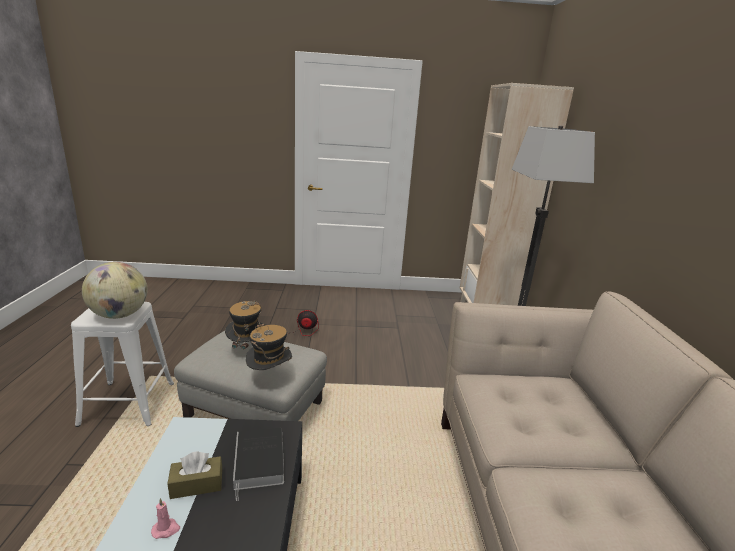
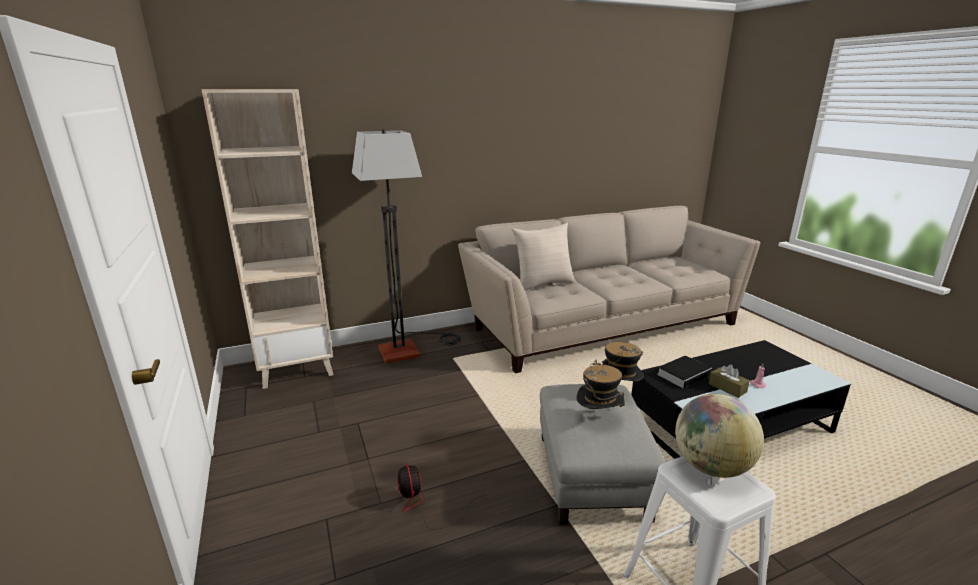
camera: 110 degrees left, 0 degrees up
(556, 404) = (543, 284): none -> beige pillow

